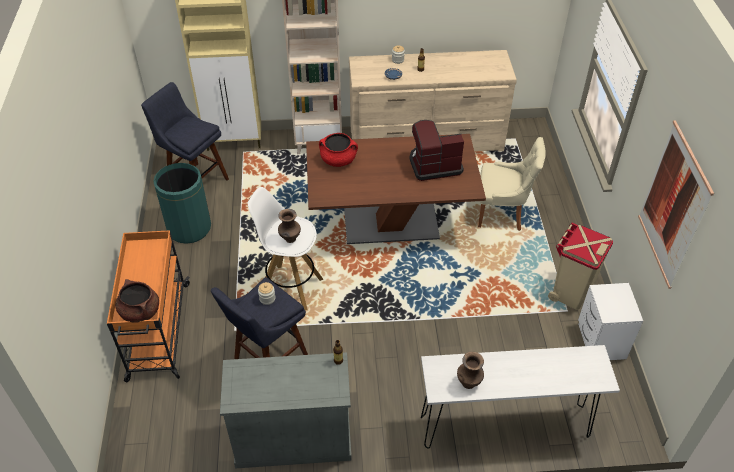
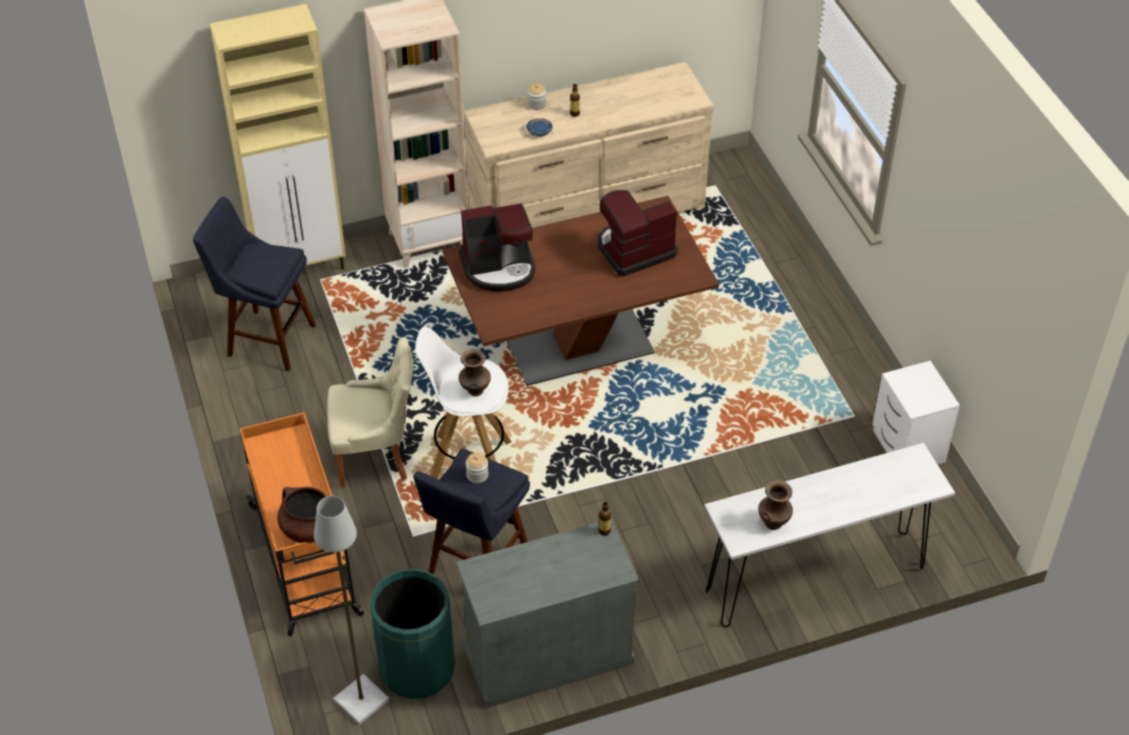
camera: 15 degrees left, 0 degrees up
(153, 440) = (361, 699): none -> grey floor lamp
(189, 228) = (286, 408): green trash can -> green trash can (417, 668)
(338, 160) = (499, 268): red cooking pot -> coffee machine
(502, 213) = (729, 299): beige chair -> beige chair (376, 456)
(570, 292) = (852, 390): beige trash can -> none
(673, 205) = (973, 252): picture -> none

